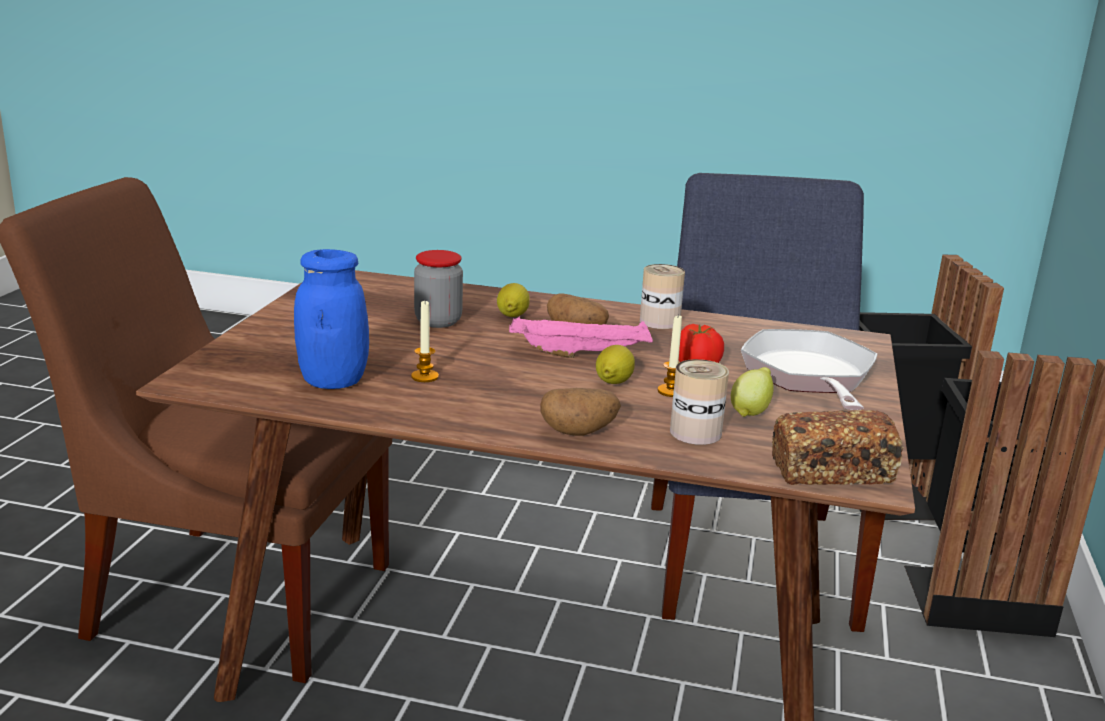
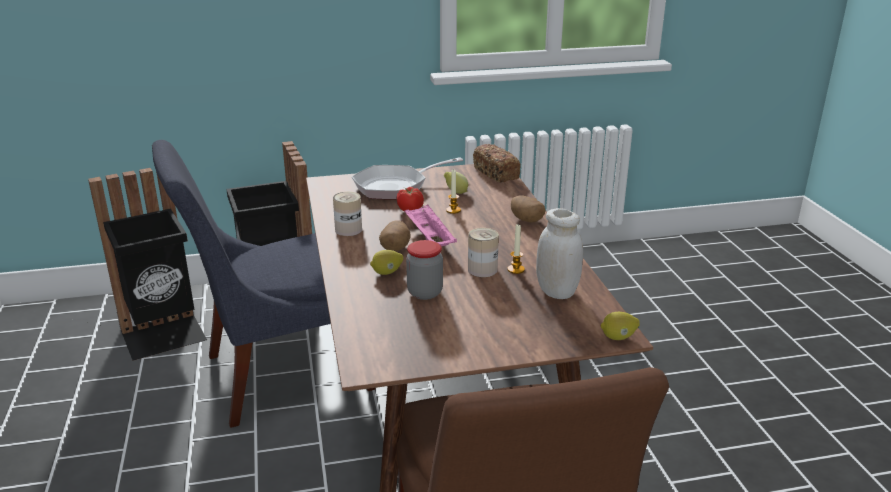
camera: 115 degrees left, 5 degrees up
(333, 381) = (556, 292): blue jar -> white jar
(613, 382) = (459, 224): lemon -> lemon (618, 337)
(695, 432) = (493, 199): can -> can (482, 269)

